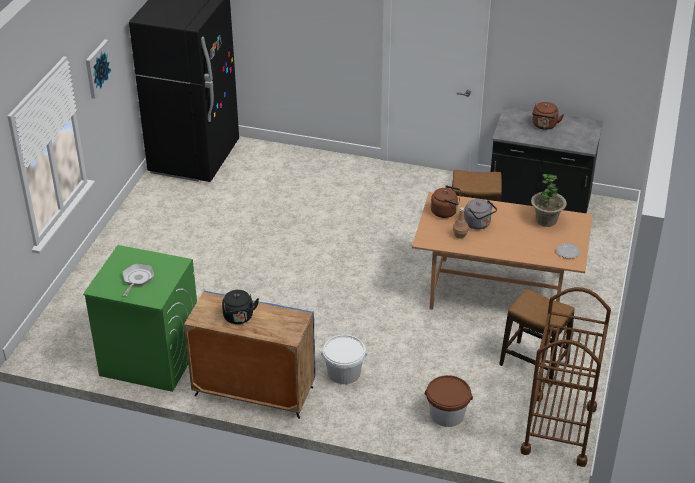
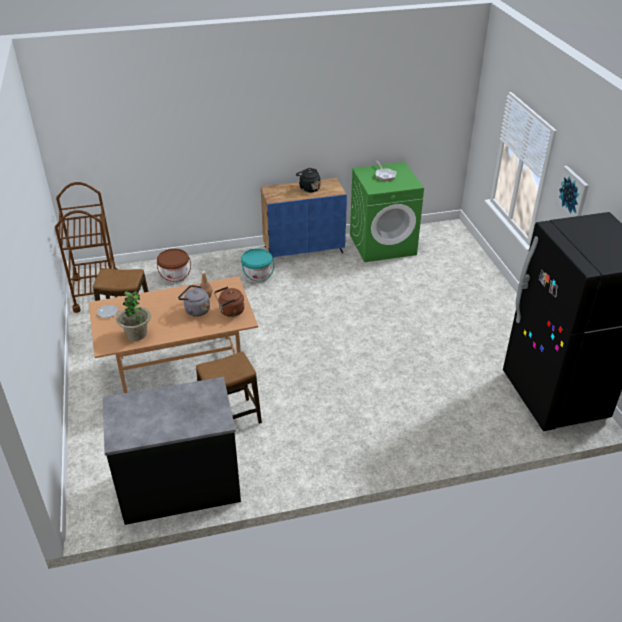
camera: 150 degrees right, 0 degrees up
(344, 372) = (257, 276): white bucket -> turquoise bucket
(544, 126) = (173, 415): brown kettle -> none

